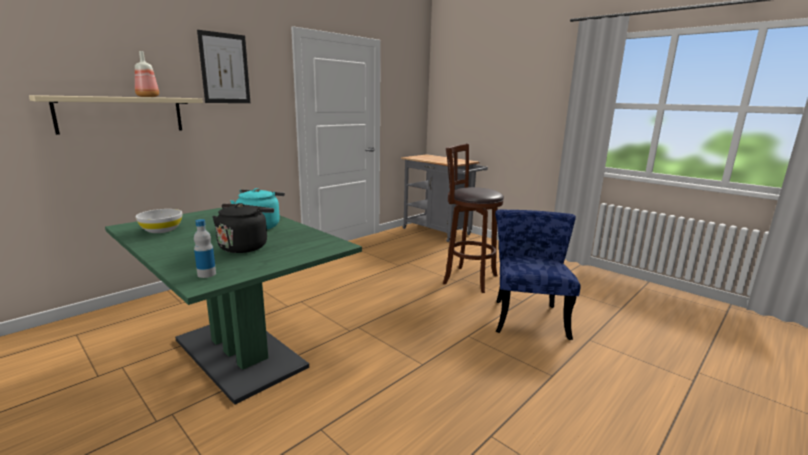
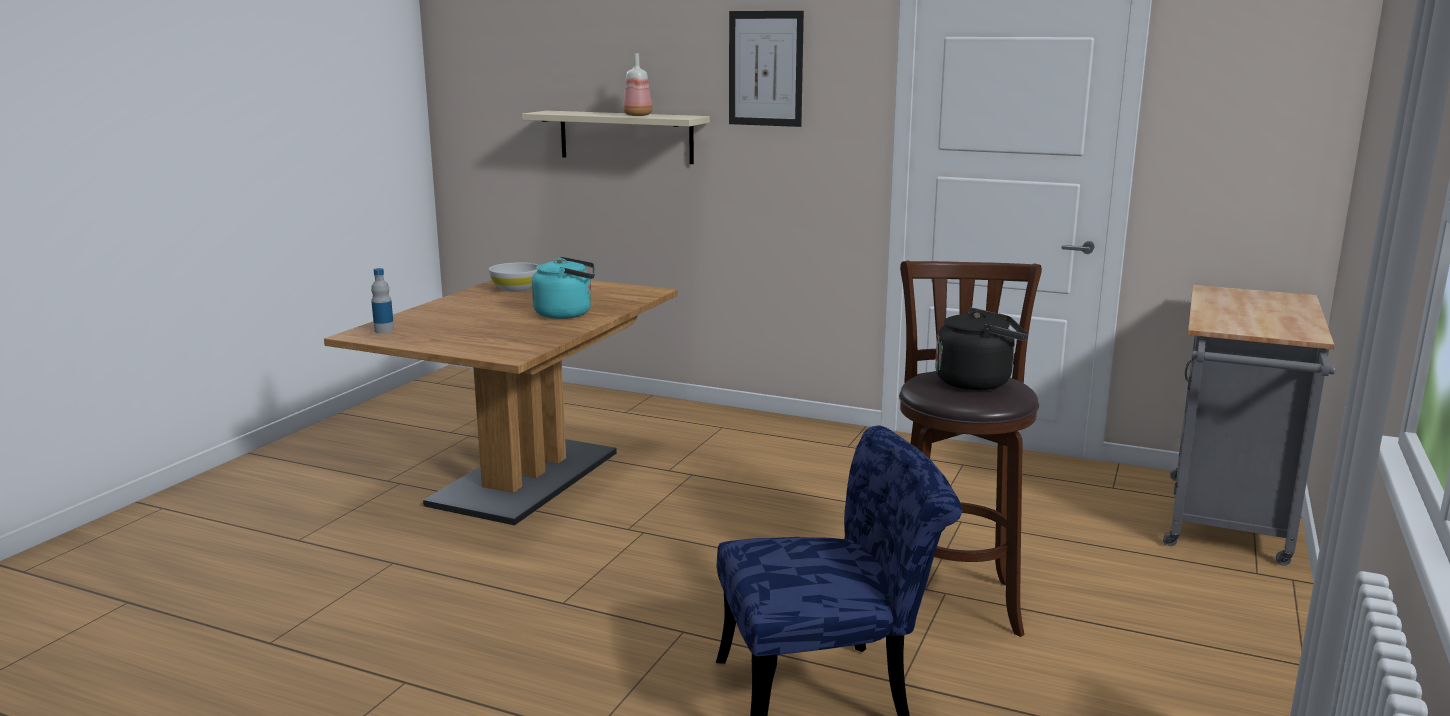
camera: 70 degrees right, 0 degrees up
(239, 353) = (525, 478): green dining table -> brown dining table
(245, 246) = (479, 324): black kettle -> black kettle (978, 382)

